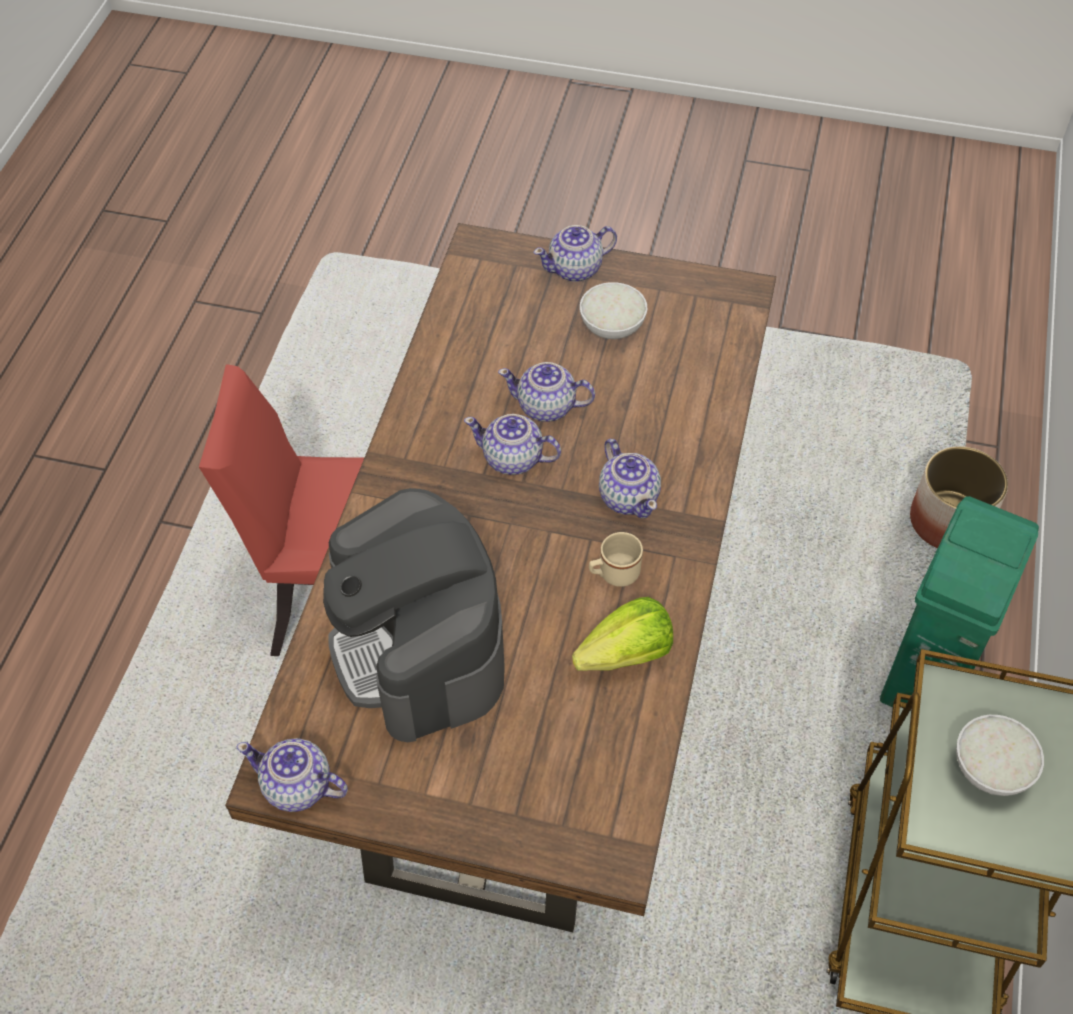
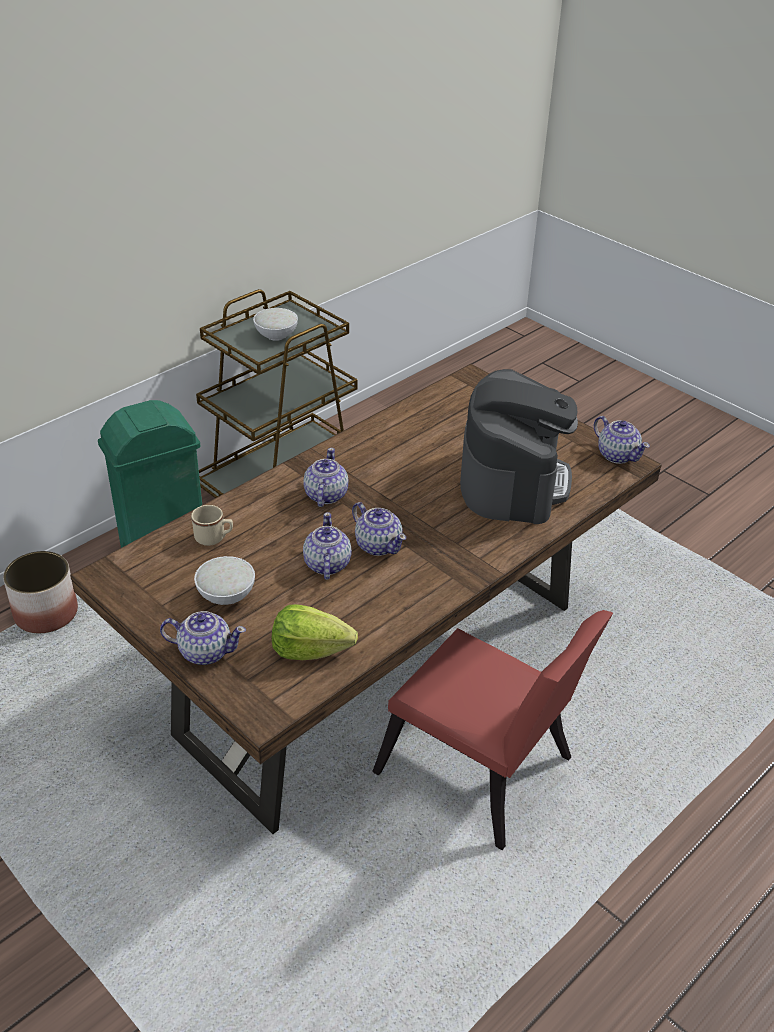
camera: 150 degrees left, 15 degrees down
(547, 407) = (326, 565): teapot -> teapot turned 135 degrees counterclockwise
(613, 574) = (372, 466): beige mug -> beige mug (214, 538)
(626, 655) = (399, 434): lettuce -> lettuce (310, 650)

